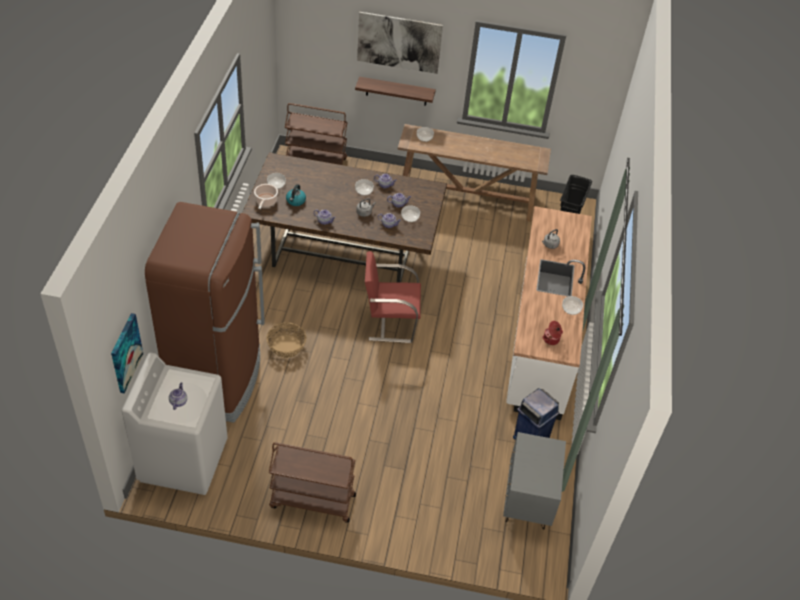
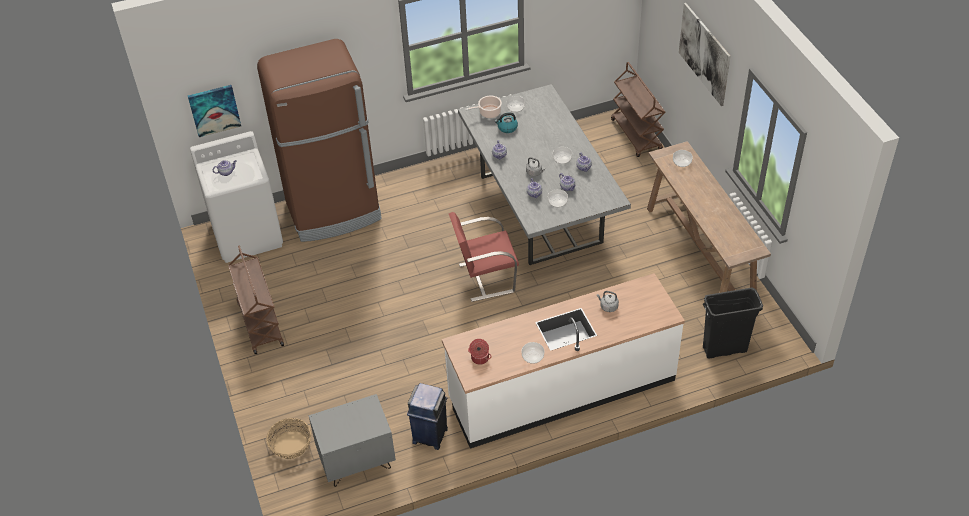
camera: 65 degrees right, 0 degrees up
(287, 346) = (401, 230): basket -> basket (291, 445)
(345, 253) = (540, 210): brown dining table -> grey dining table
(389, 322) = (485, 278): red chair -> red chair turned 75 degrees counterclockwise
(396, 91) = (698, 105): shelf -> none

